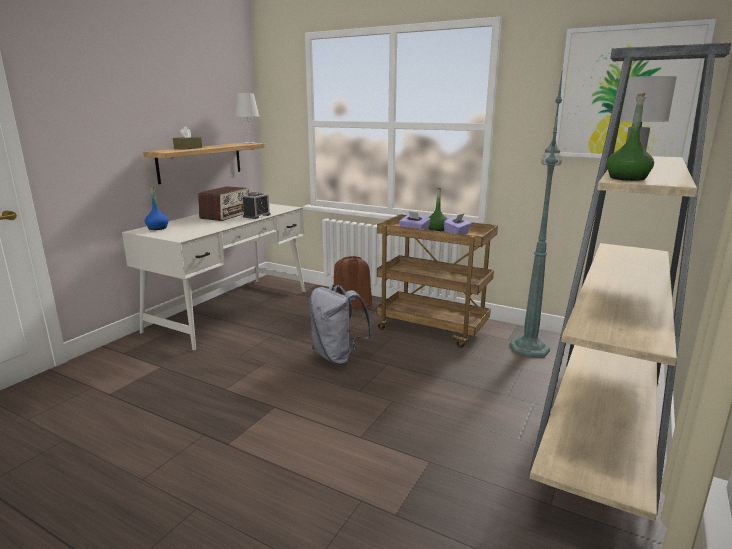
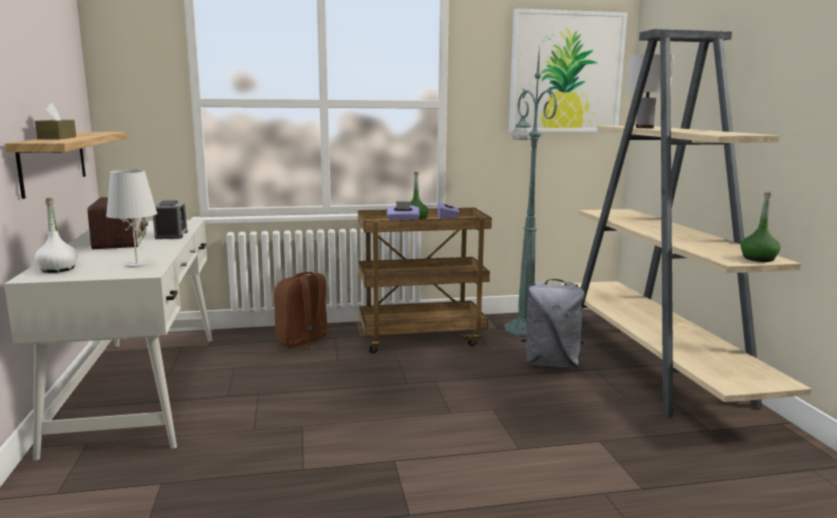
camera: 40 degrees left, 5 degrees down
(158, 228) = (58, 269): blue bottle -> white bottle
(249, 143) = (106, 132): white table lamp -> white table lamp (137, 265)
(338, 356) = (374, 391): grey backpack -> grey backpack (551, 363)
(627, 178) = (719, 133): green bottle -> green bottle (758, 259)

